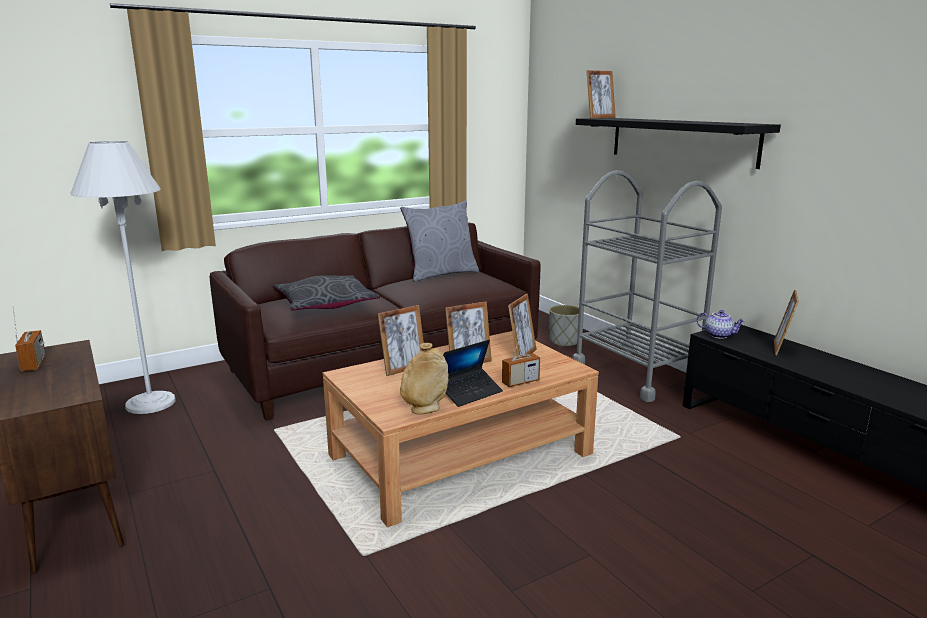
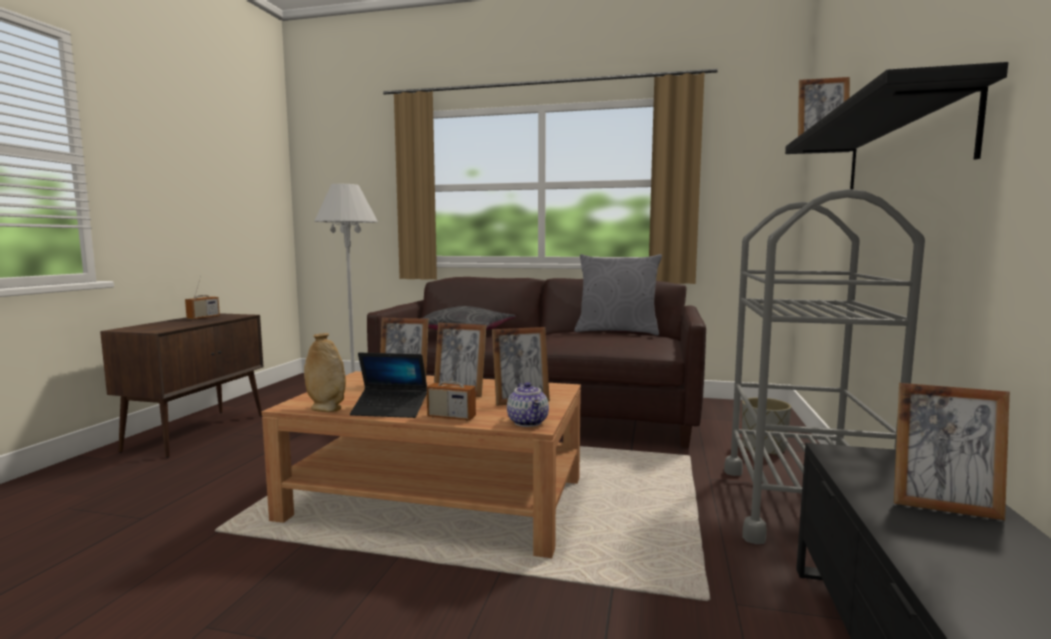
camera: 45 degrees right, 10 degrees down
(718, 335) = (853, 456): teapot -> teapot (529, 422)
(781, 348) = (943, 506): picture frame -> picture frame turned 135 degrees counterclockwise

